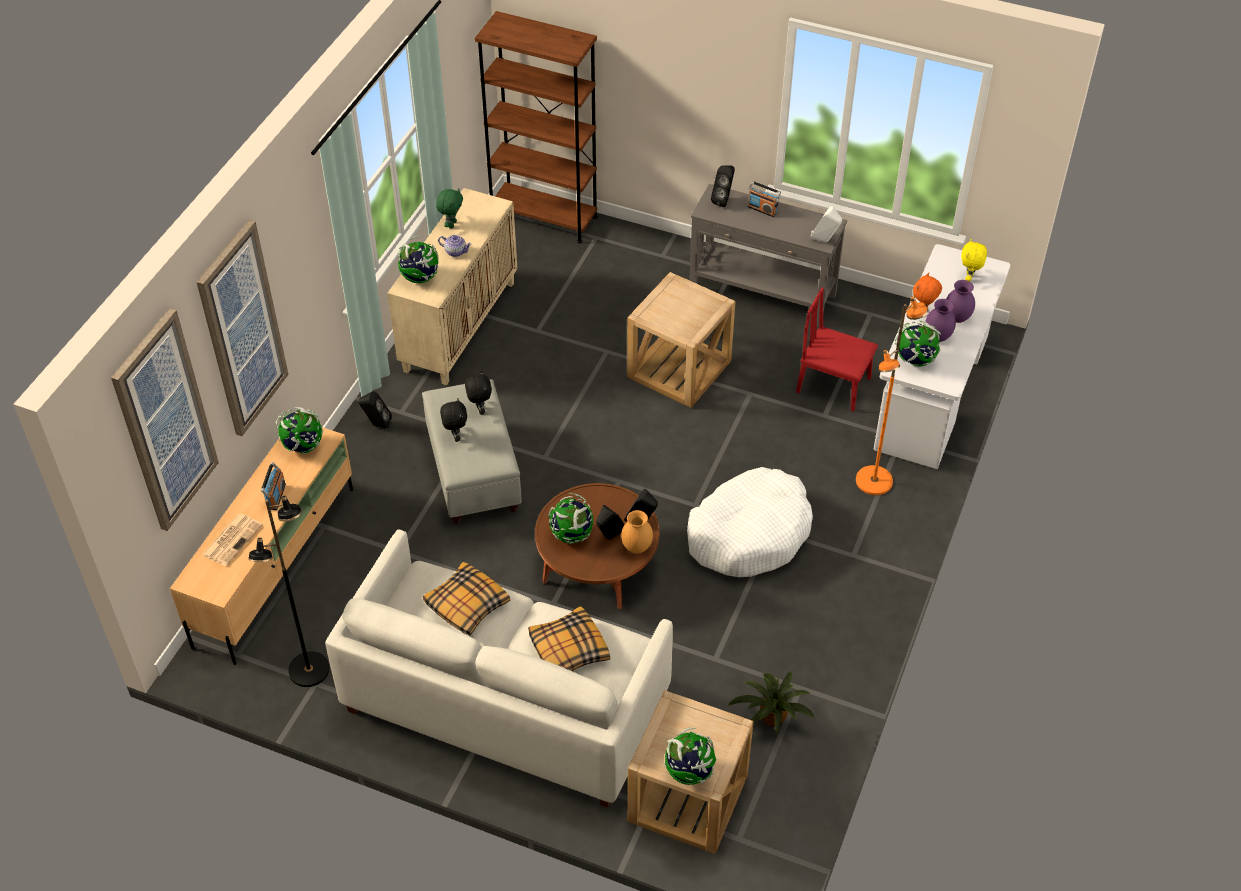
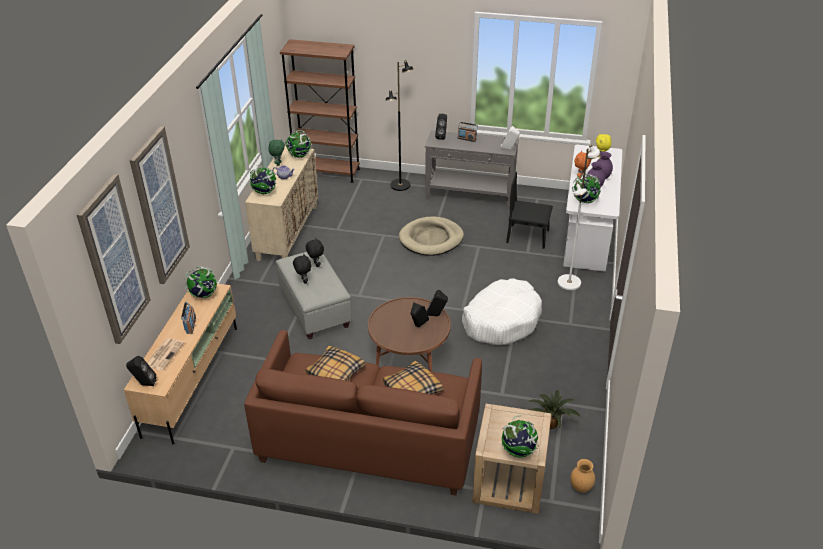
camera: 10 degrees left, 10 degrees down
(309, 670) = (227, 440): black floor lamp -> black floor lamp (400, 185)
(377, 424) = (245, 291): black speaker -> black speaker (144, 384)
(506, 702) = (369, 440): white sofa -> brown sofa
(571, 534) = (393, 328): globe -> globe (299, 155)
(637, 547) = (438, 329): brown vase -> brown vase (581, 487)
(679, 369) = (431, 239): beige side table -> beige dog bed
(833, 385) = (527, 236): red chair -> black chair
(875, 481) = (569, 283): orange floor lamp -> white floor lamp

